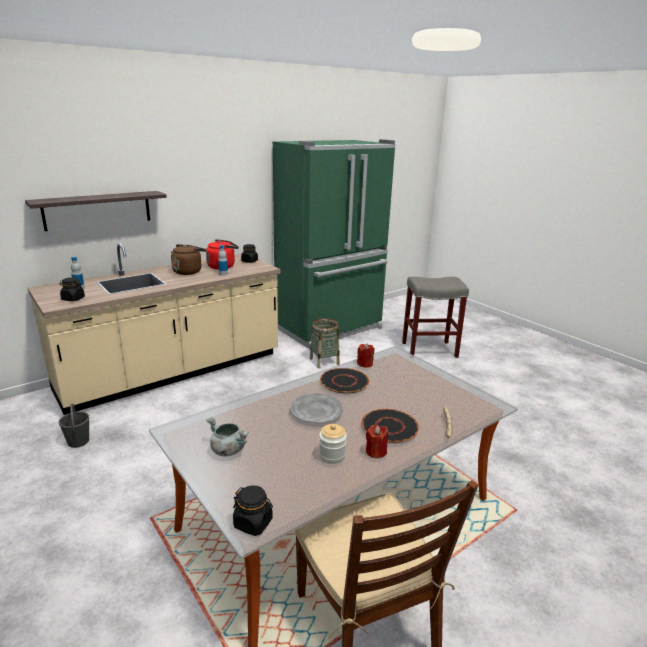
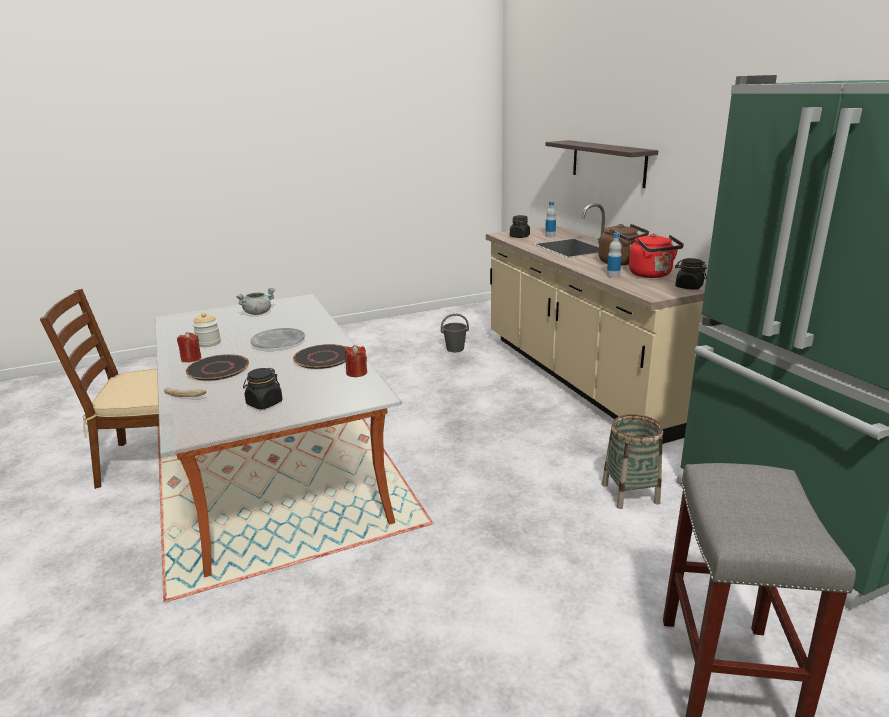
camera: 105 degrees right, 0 degrees up
(253, 523) = (174, 319): black jar -> black jar (264, 403)

